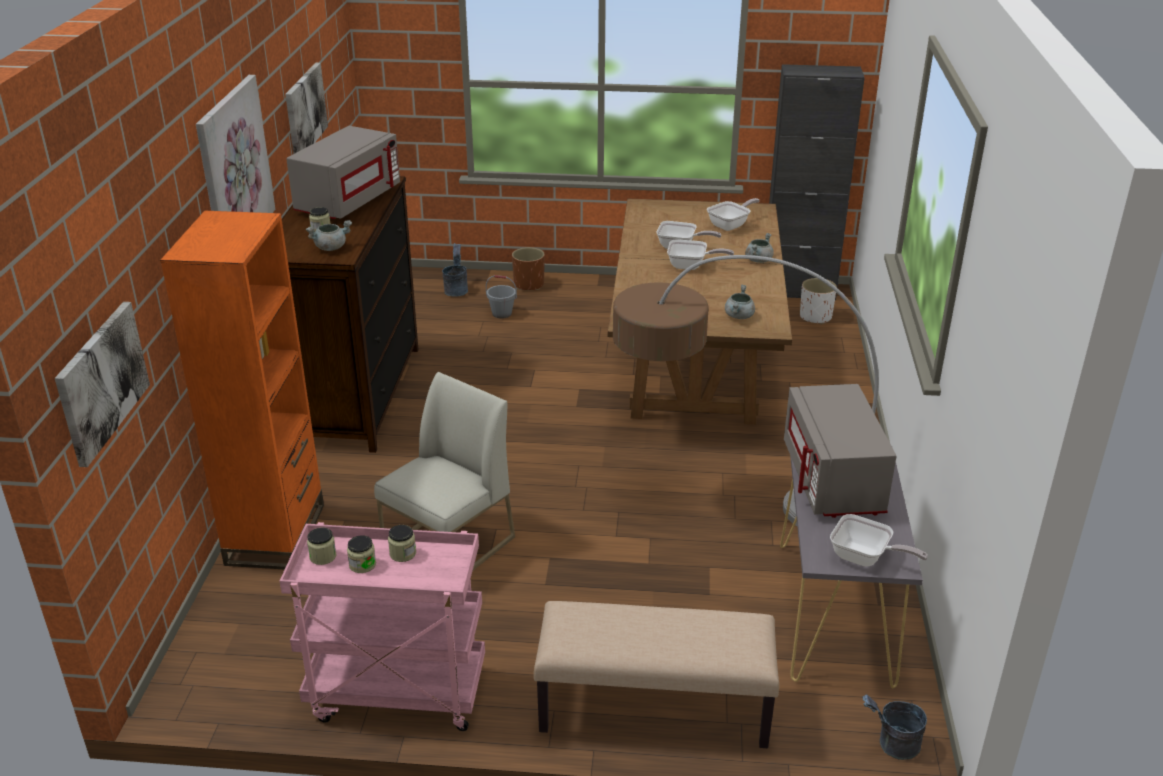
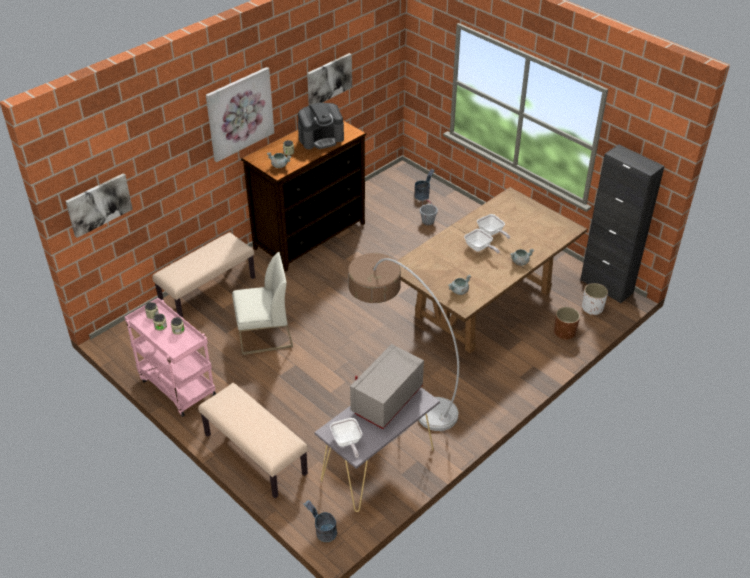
camera: 40 degrees right, 10 degrees up
(276, 534) = (208, 290): orange bookcase -> beige bench
(348, 201) = (321, 138): grey microwave -> coffee machine
(529, 284) = (463, 209): brown planter -> brown planter (564, 332)
(731, 225) = (539, 232): frying pan -> none

